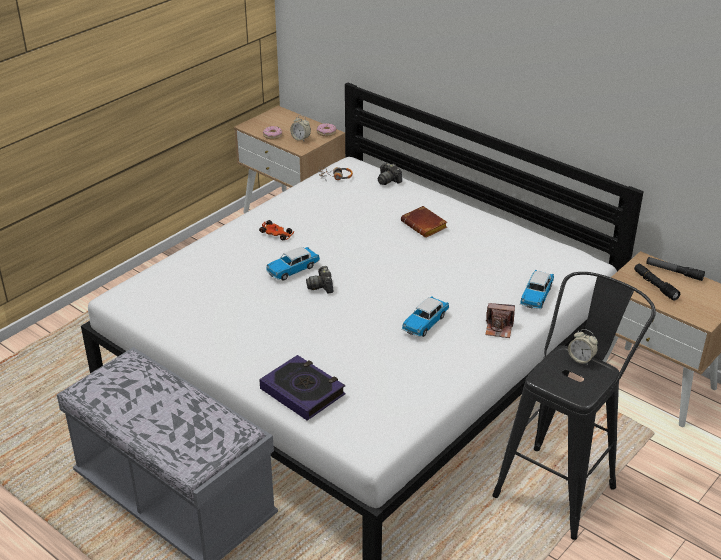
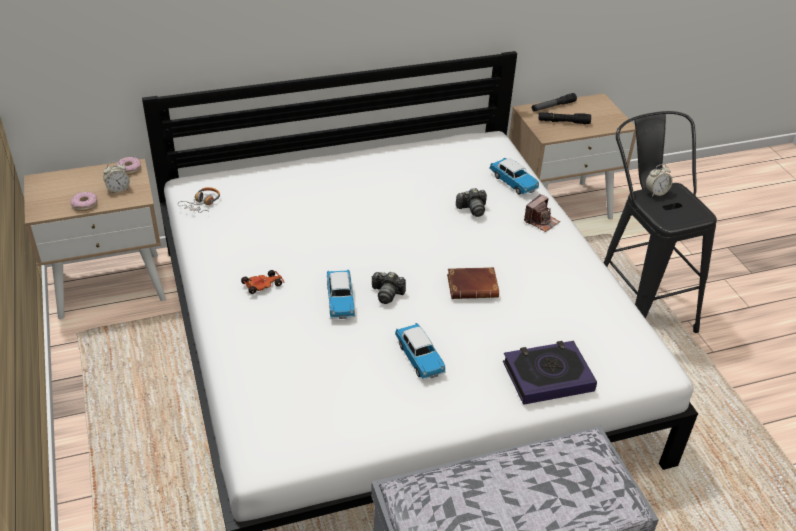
camera: 60 degrees left, 5 degrees up
(388, 180) = (249, 176): camera -> camera (472, 209)
(425, 225) = (350, 189): brown book -> brown book (473, 286)
(425, 323) = (501, 256): toy car -> toy car (419, 358)

